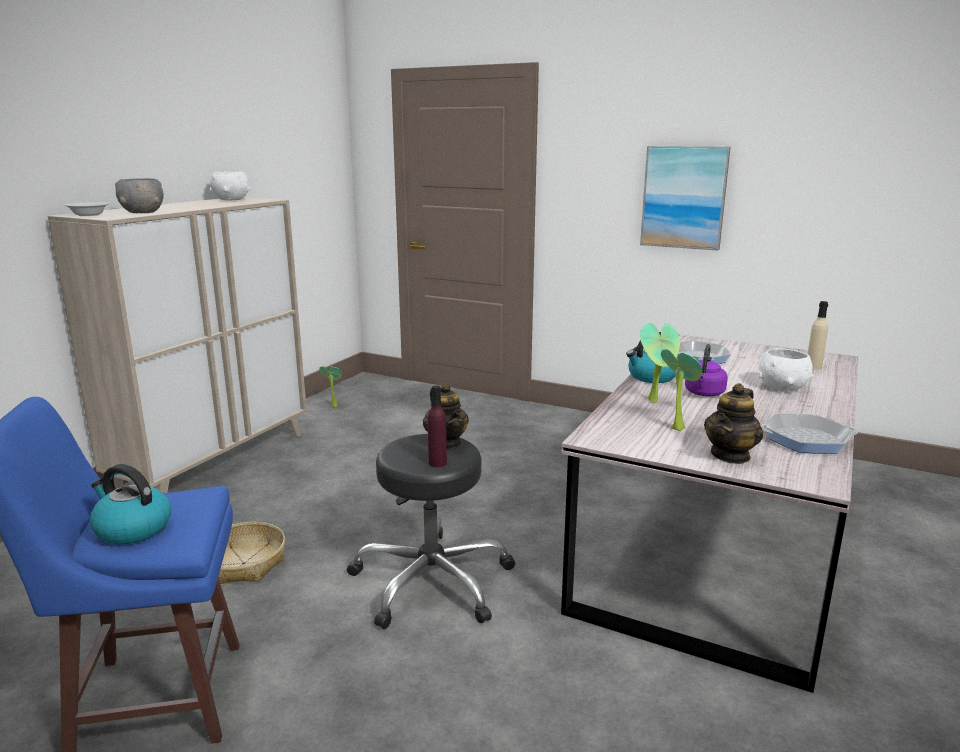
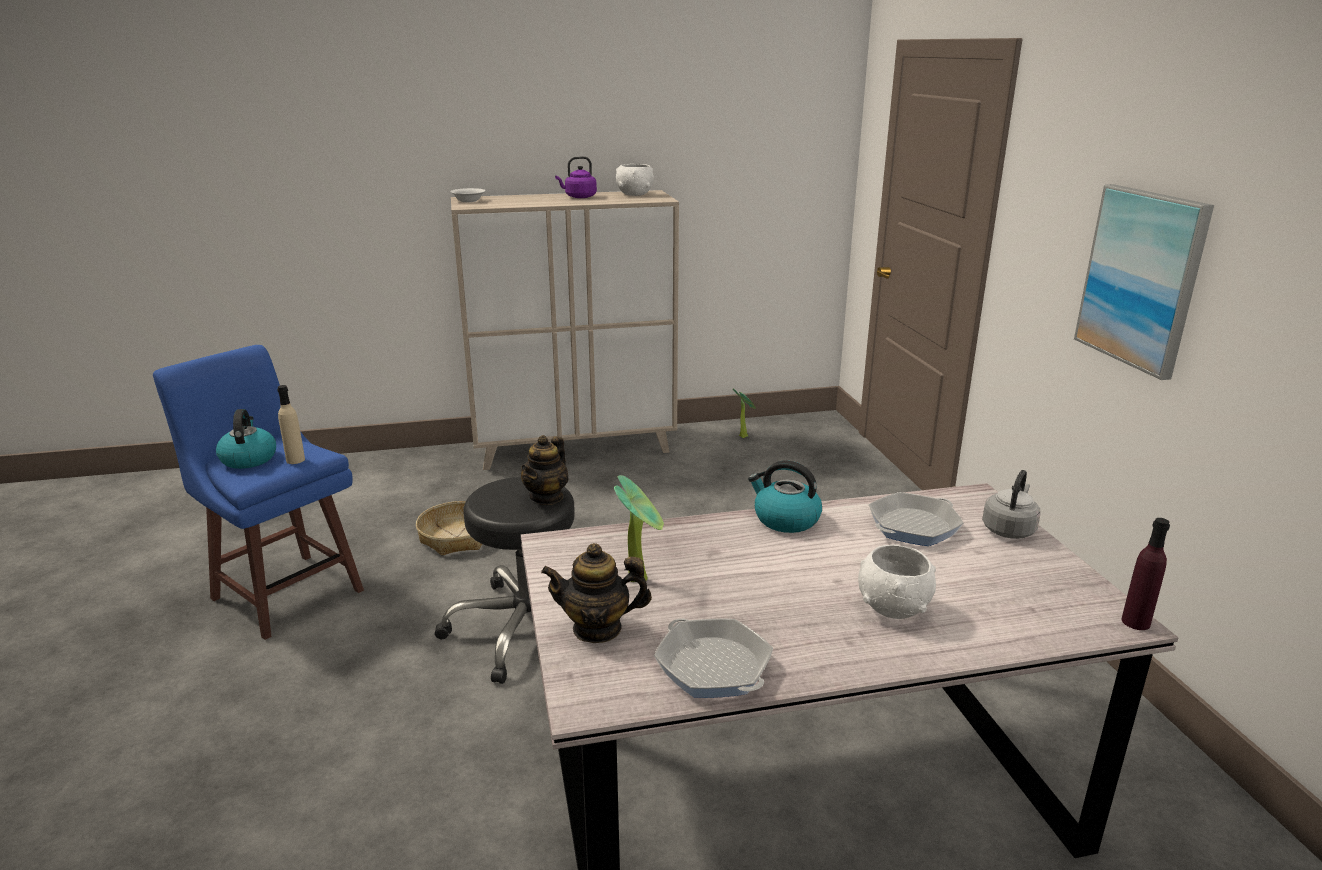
camera: 50 degrees right, 5 degrees up
(142, 212) = (506, 203): grey bowl -> none
(437, 463) = (500, 510): purple bottle -> purple bottle (1135, 622)
(655, 401) = (707, 544): potted plant -> none
(704, 394) = (778, 564): purple kettle -> purple kettle (579, 197)
(727, 345) = (1009, 529): none -> grey kettle
(813, 367) = (1035, 611): beige bottle -> beige bottle (295, 460)

